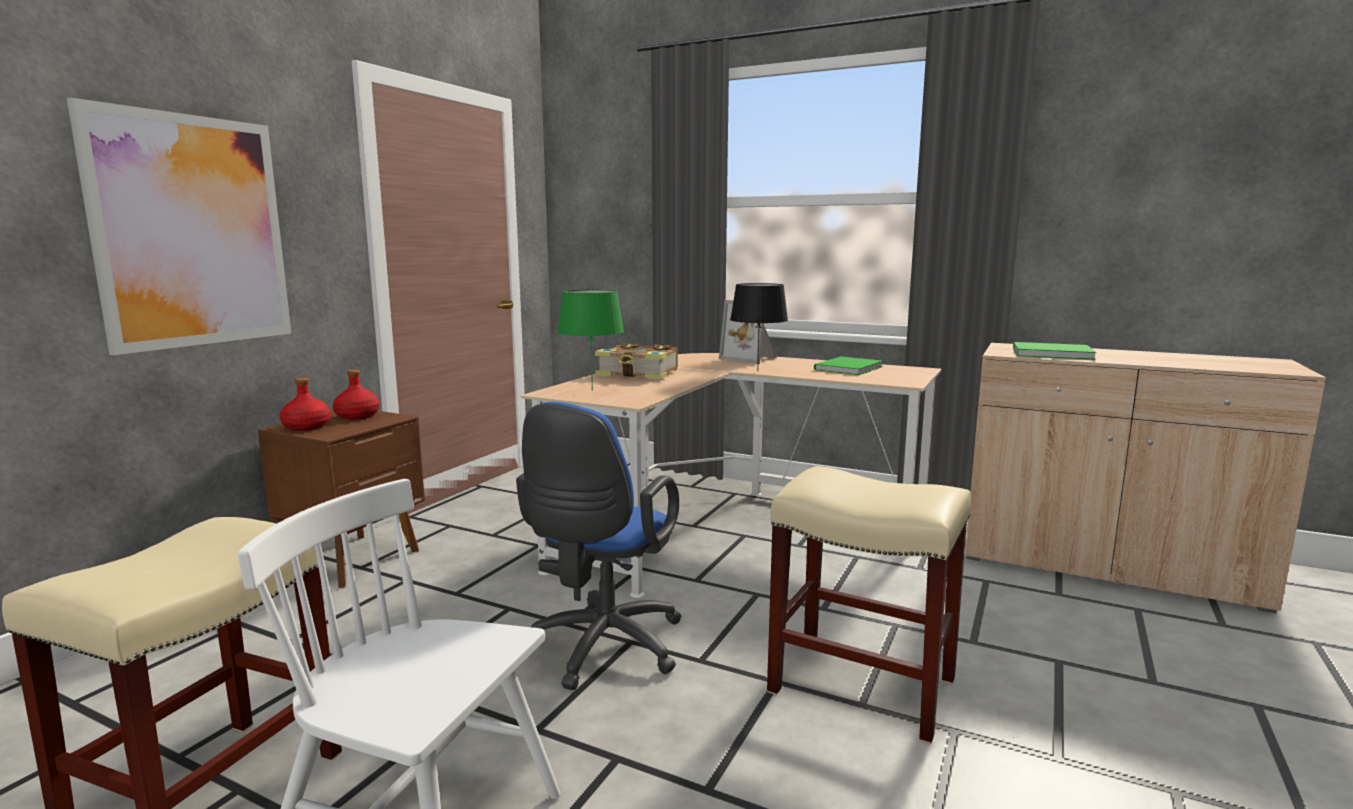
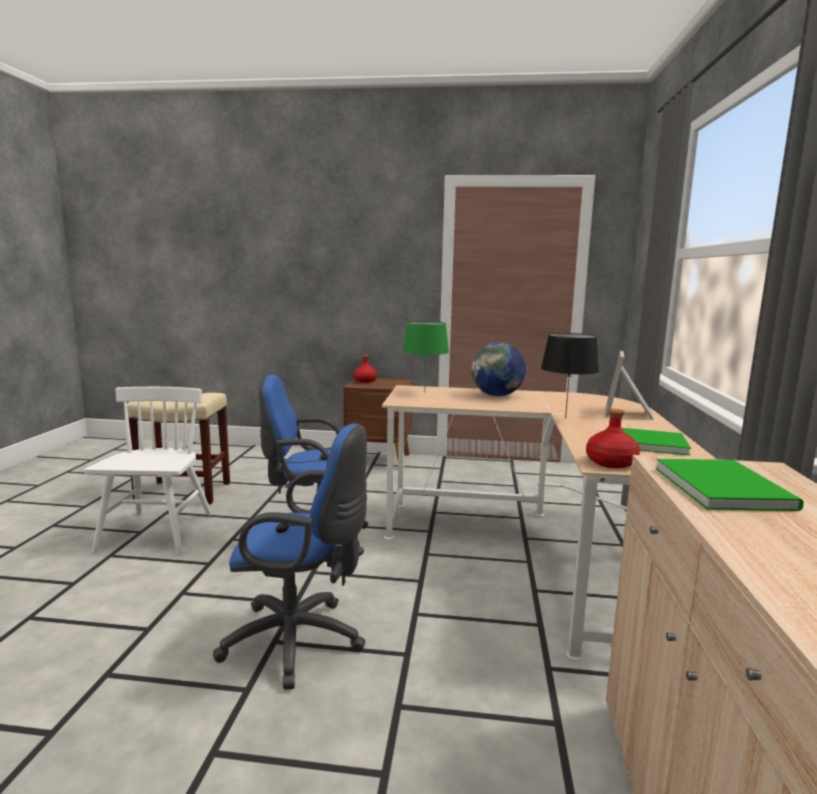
camera: 70 degrees right, 0 degrees up
(192, 232) = (338, 277): picture -> none
(357, 416) = (393, 382): red bottle -> red bottle (611, 462)
(638, 374) = (497, 395): book -> globe
(864, 685) = (300, 641): beige stool -> blue office chair

